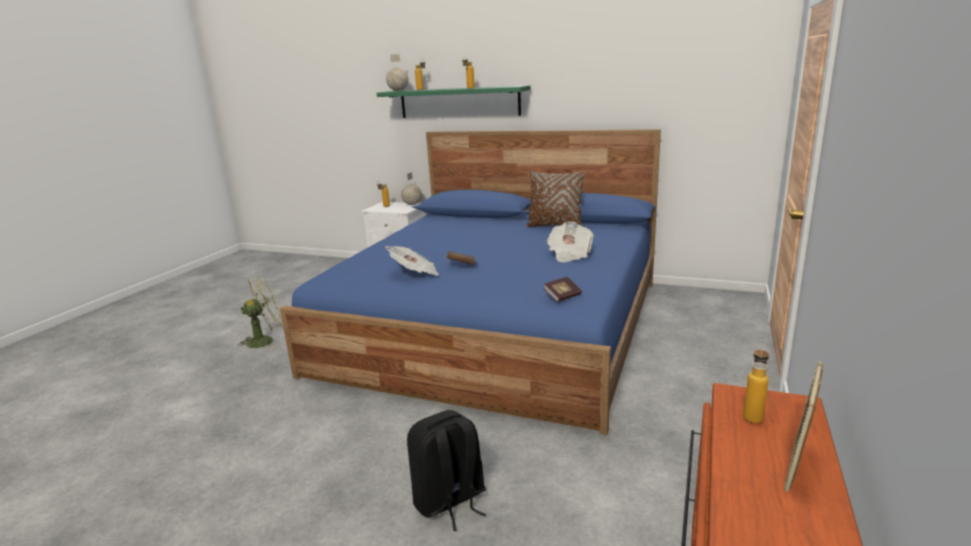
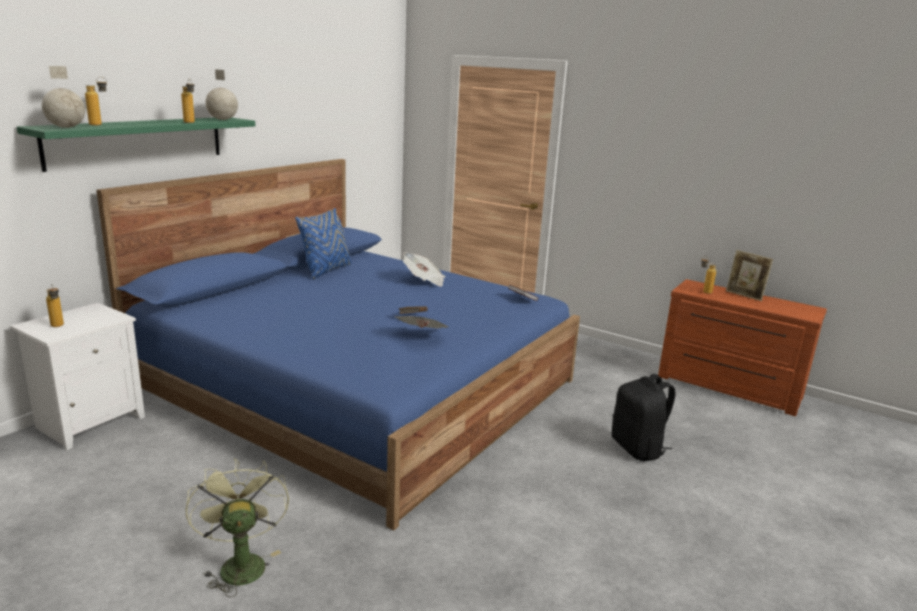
camera: 80 degrees left, 0 degrees up
(412, 204) = (89, 310): globe -> globe (222, 119)
(555, 226) = (326, 270): brown pillow -> blue pillow

